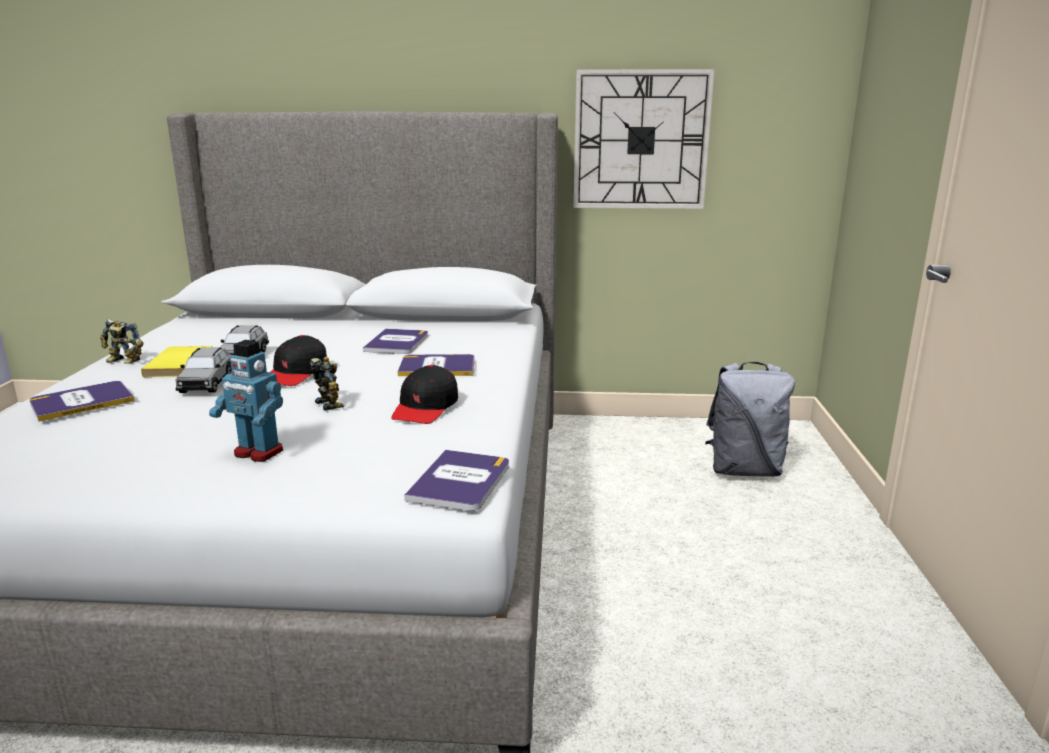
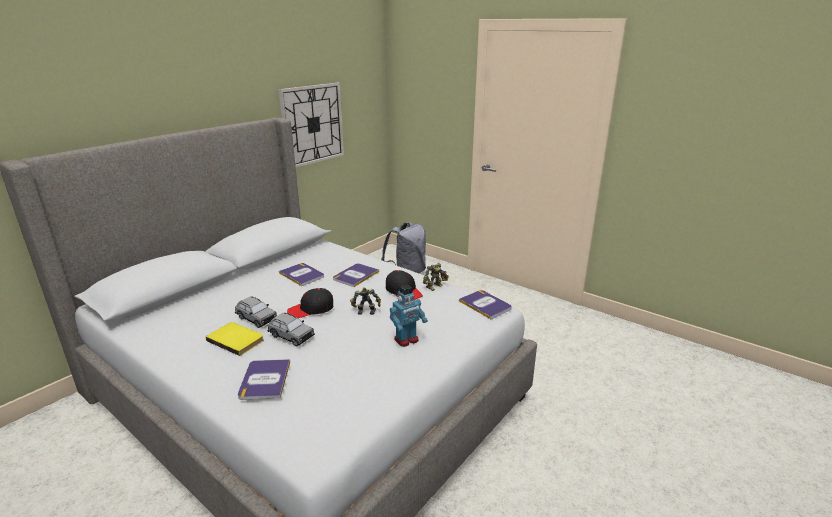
camera: 55 degrees left, 5 degrees up
(122, 362) = (191, 360): toy robot -> toy robot (435, 287)
(296, 373) = (311, 309): black cap -> black cap turned 105 degrees clockwise

